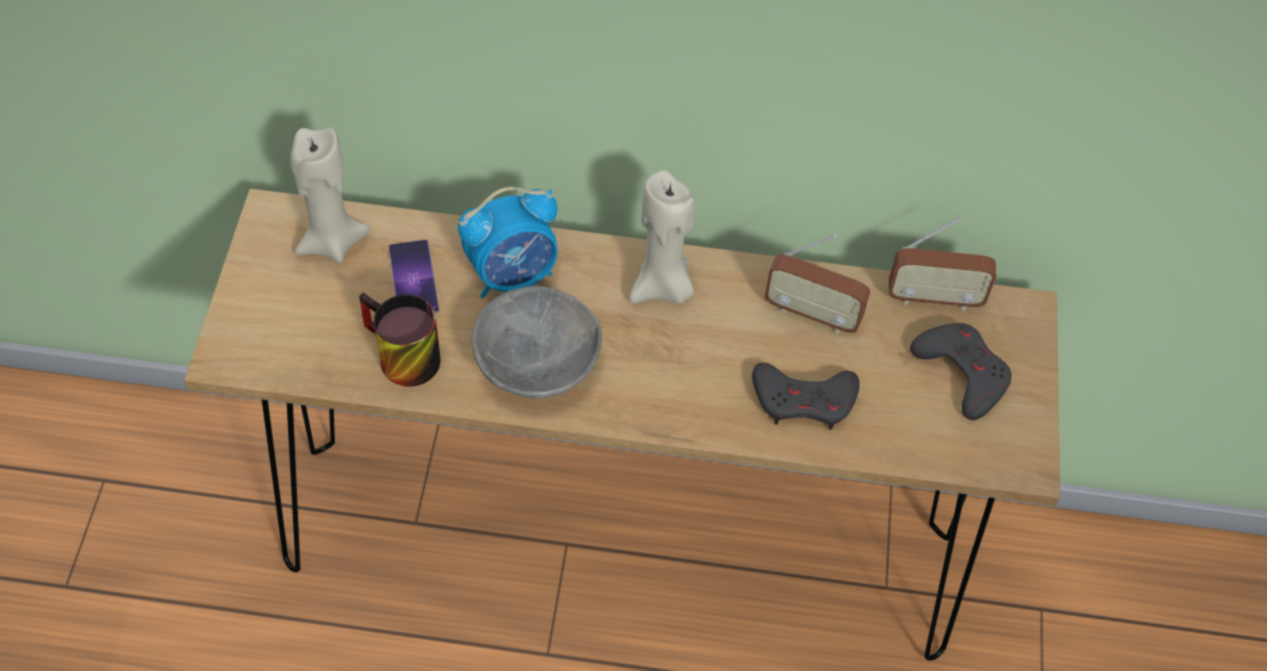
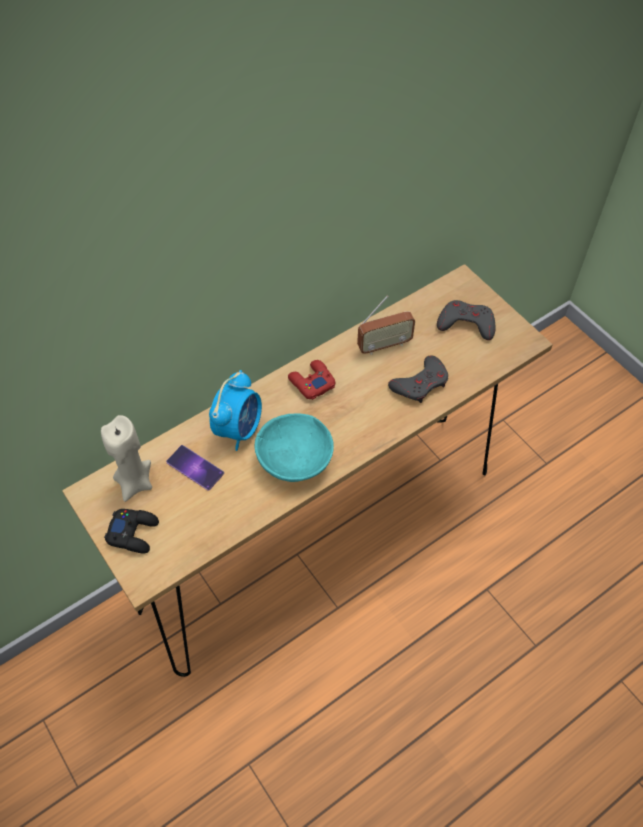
camera: 40 degrees left, 0 degrees up
(269, 297) = (133, 533): none -> black game controller
(398, 358) = (229, 509): mug -> none
(536, 366) = (295, 461): grey bowl -> turquoise bowl
(663, 287) = (311, 382): beige candle -> red game controller
(934, 298) = (423, 301): radio -> none

